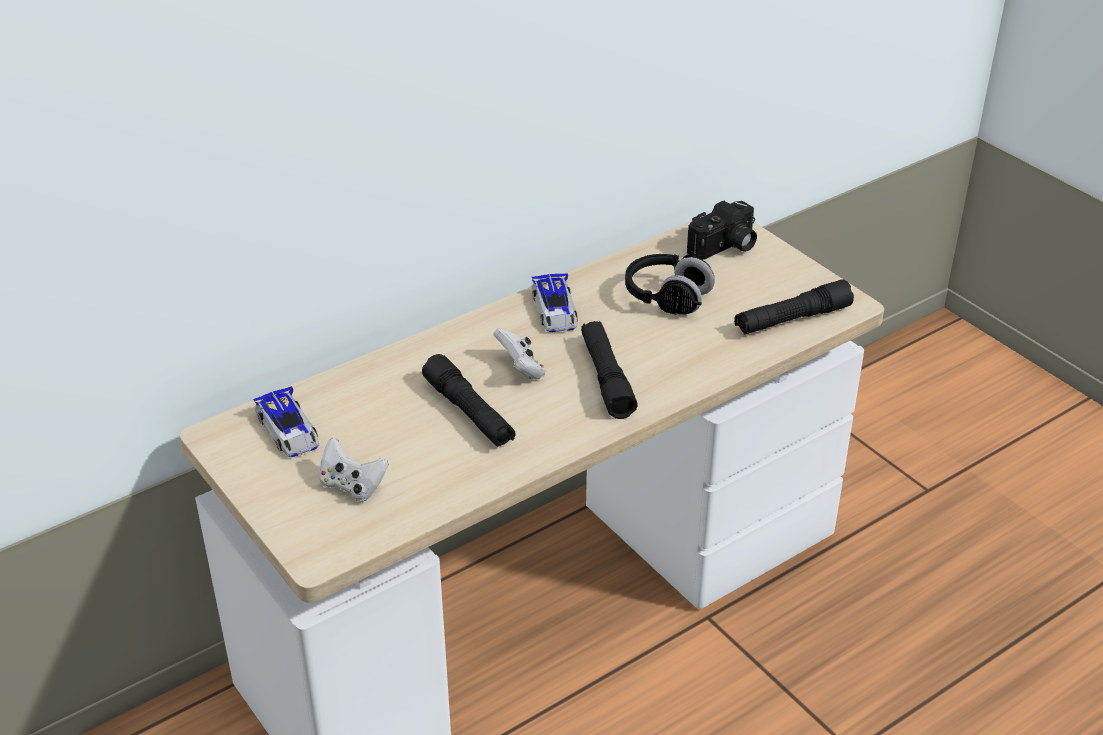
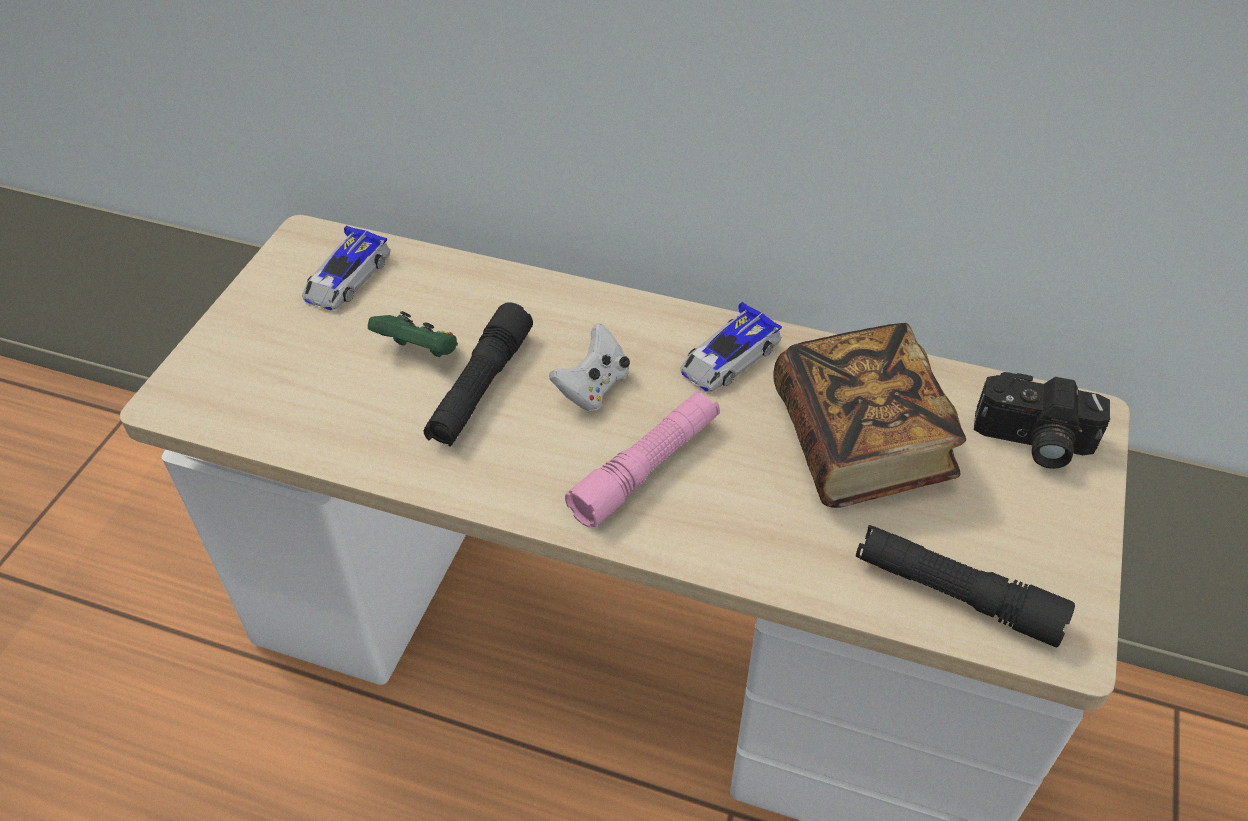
camera: 55 degrees right, 10 degrees up
(352, 486) = (293, 366): white game controller -> none
(406, 425) = (420, 352): none -> green game controller
(606, 378) = (646, 468): black flashlight -> pink flashlight
(667, 298) = (859, 442): black headphones -> book

